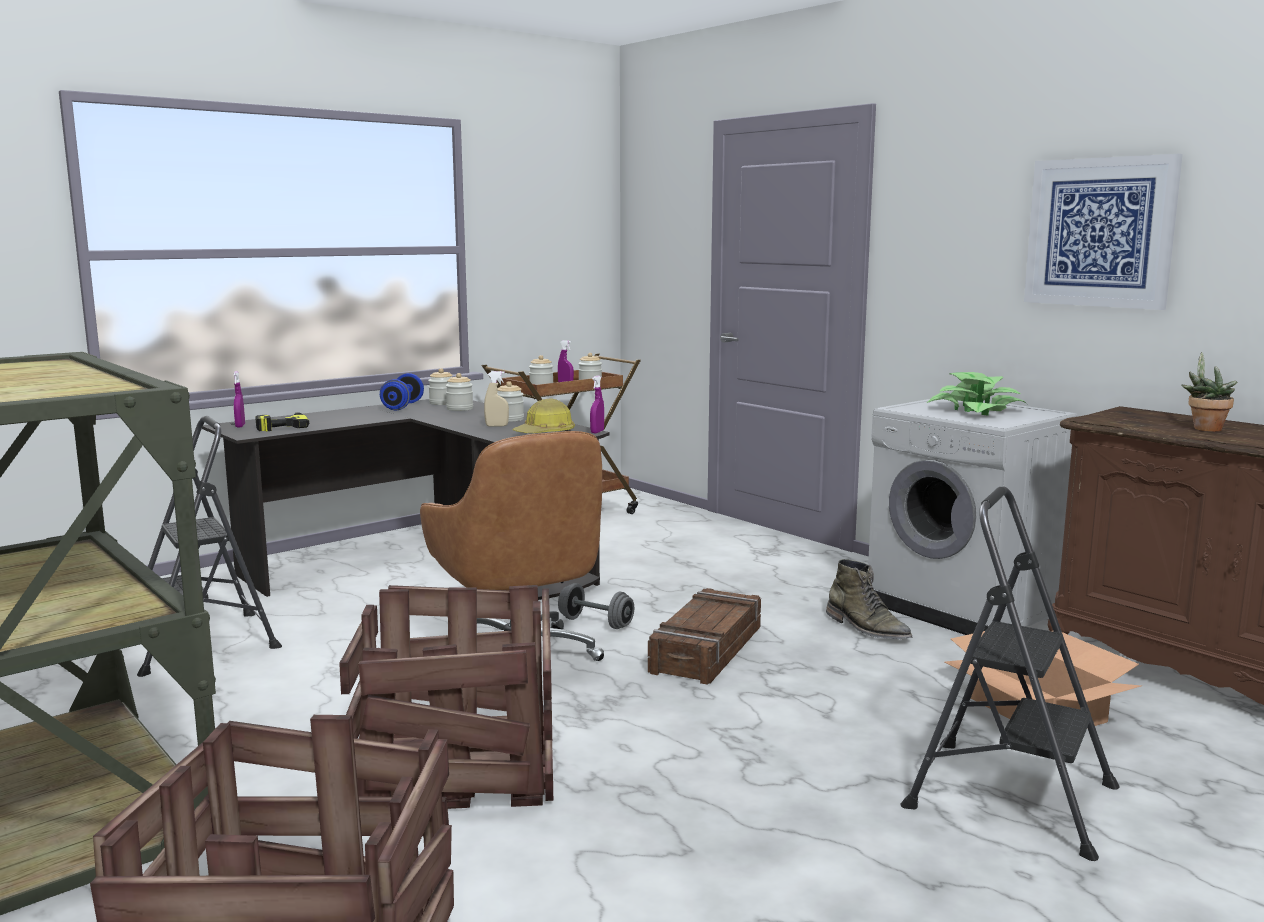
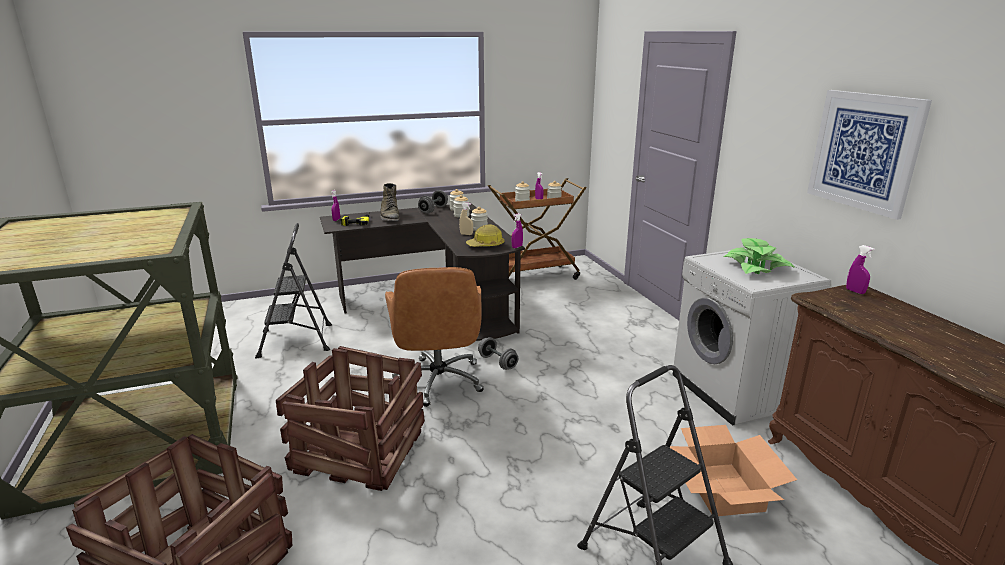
camera: 20 degrees right, 10 degrees up
(402, 406) = (433, 210): blue dumbbell -> grey dumbbell
(708, 650) = (547, 395): crate -> none
(867, 628) = (657, 397): green boot -> green boot (390, 216)
(1128, 412) = (855, 291): none -> purple spray bottle
(1204, 428) = (894, 321): potted plant -> none

